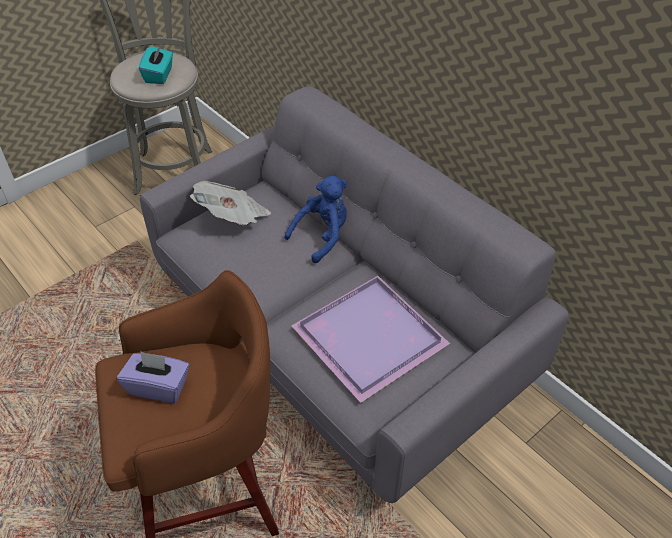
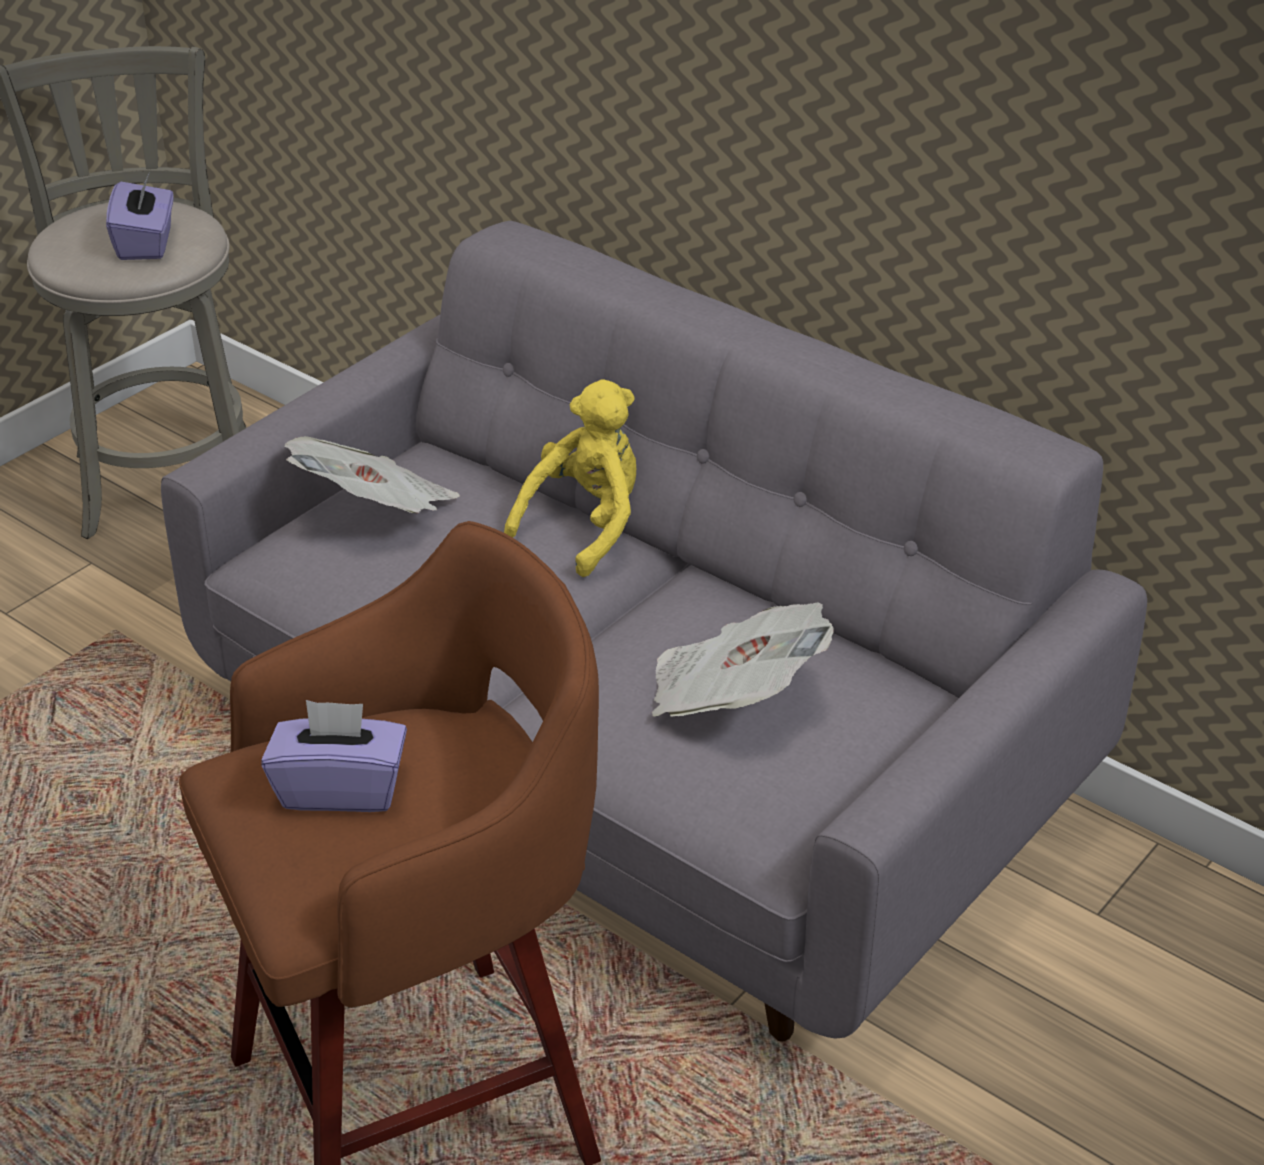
camera: 10 degrees left, 10 degrees down
(159, 75) = (146, 243): turquoise tissue box -> purple tissue box
(322, 236) = (586, 526): blue plush toy -> yellow plush toy
(366, 337) = (733, 697): purple tray -> newspaper

